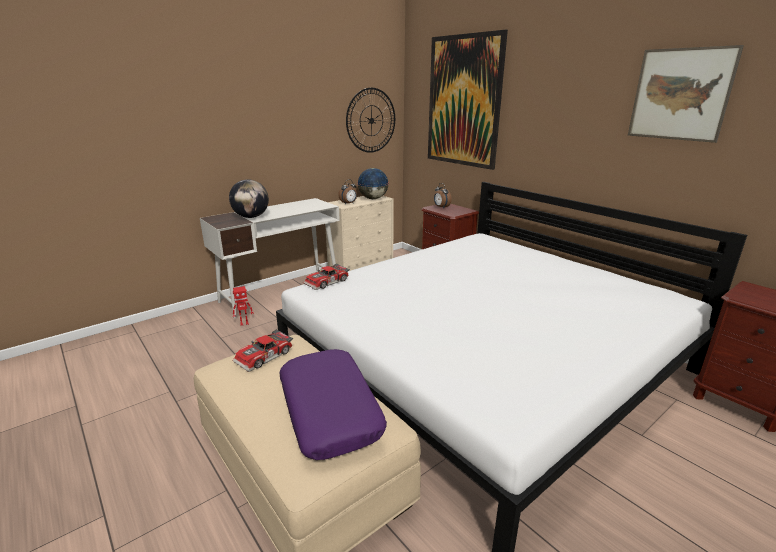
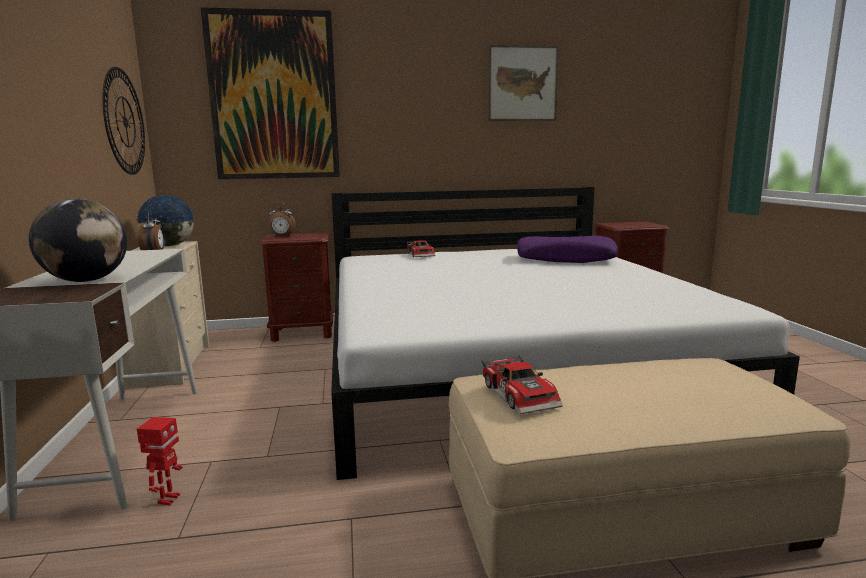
camera: 60 degrees left, 10 degrees down
(327, 282) = (371, 319): toy car -> toy car (421, 254)
(330, 411) = (678, 376): purple pillow -> purple pillow (565, 259)

